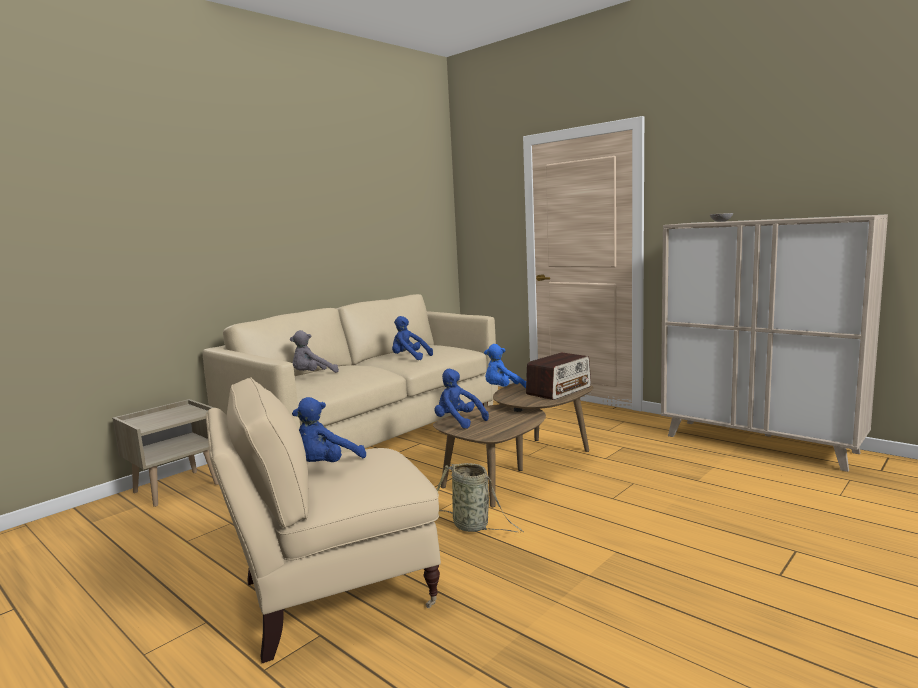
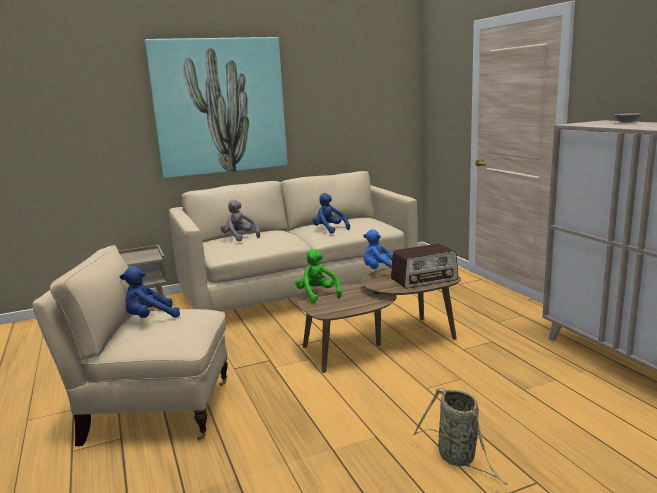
camera: 25 degrees right, 5 degrees up
(258, 220) = (219, 106): none -> picture
(312, 375) = (239, 237): grey plush toy -> grey plush toy turned 60 degrees clockwise
(458, 422) = (317, 295): blue plush toy -> green plush toy
(473, 526) = (292, 385): basket -> basket (459, 458)

